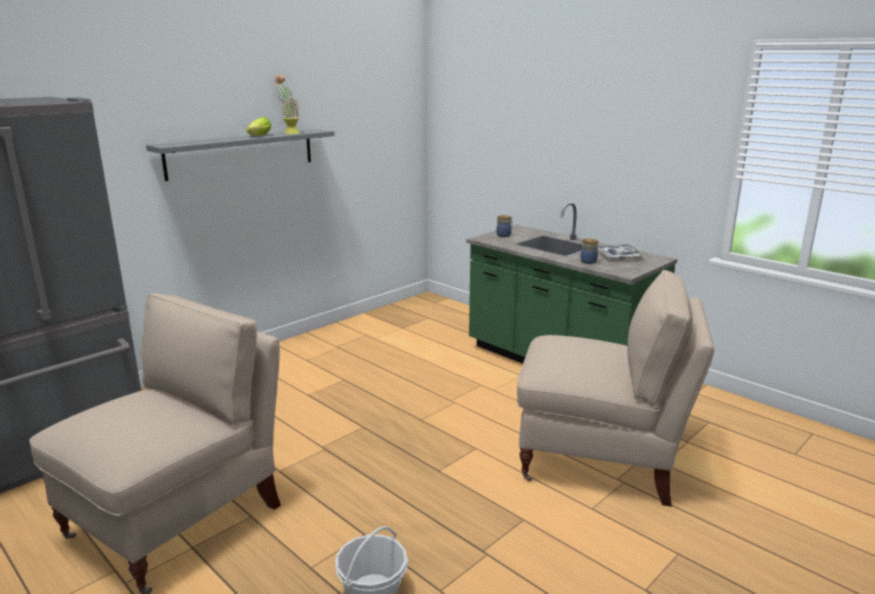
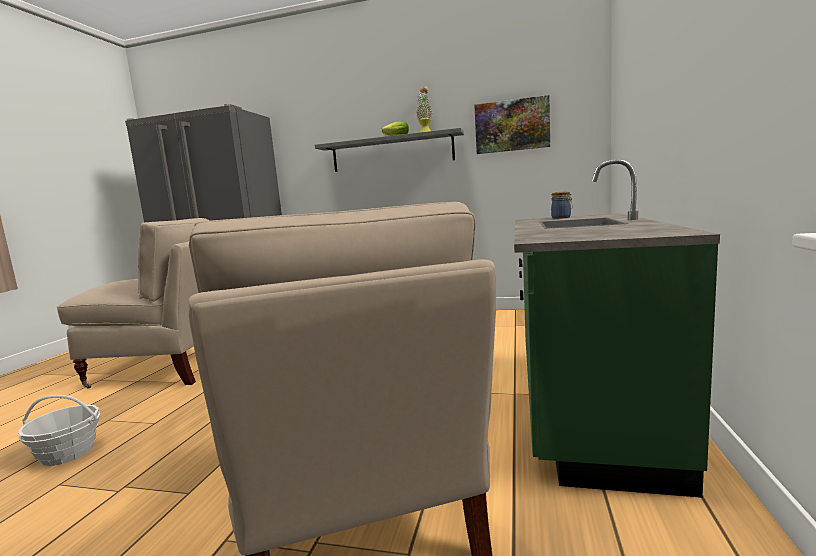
camera: 60 degrees right, 10 degrees down
(359, 125) = (512, 125): none -> picture
(588, 261) = (548, 231): jar -> none
(619, 256) = (616, 229): tray -> none

